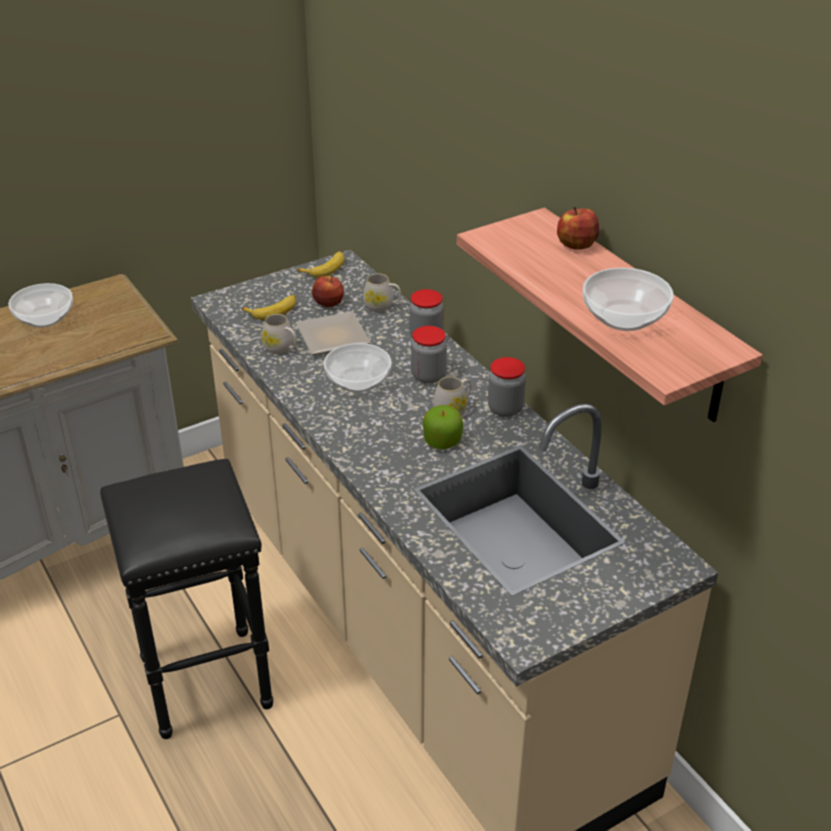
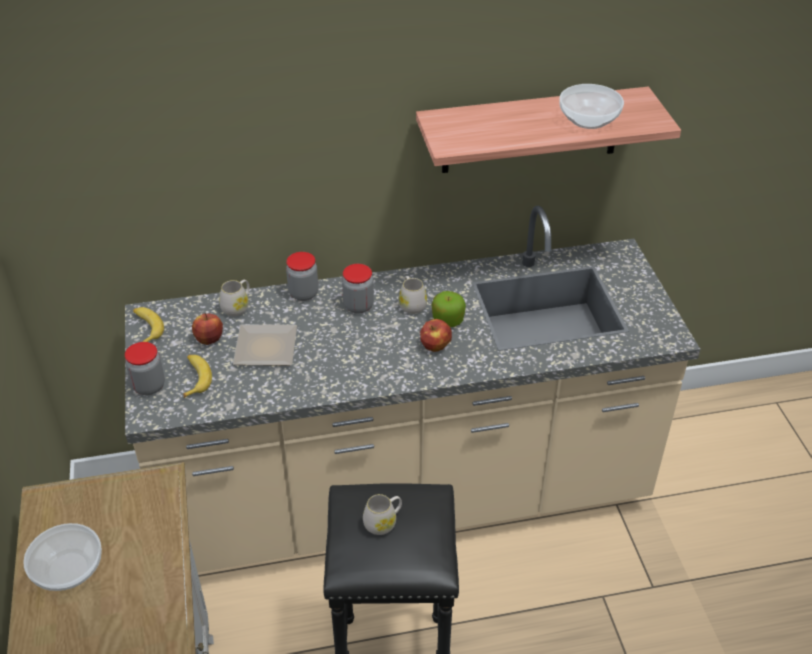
camera: 70 degrees left, 5 degrees up
(281, 349) = (263, 385): white mug -> white mug (383, 522)
(359, 381) = (342, 347): bowl -> none
(505, 409) = (424, 277): jar -> jar (149, 386)
(576, 246) = (483, 112): apple -> apple (435, 346)

